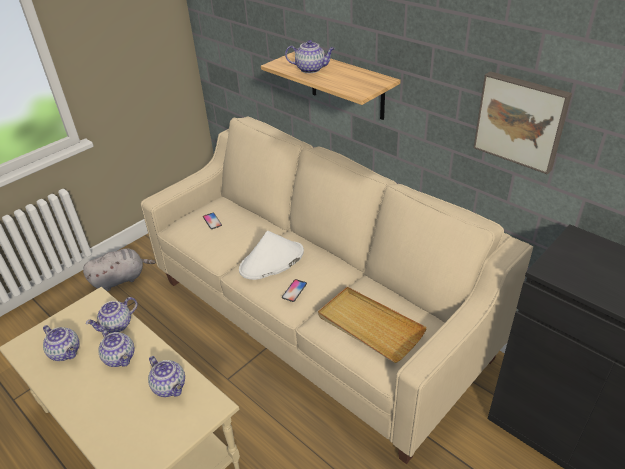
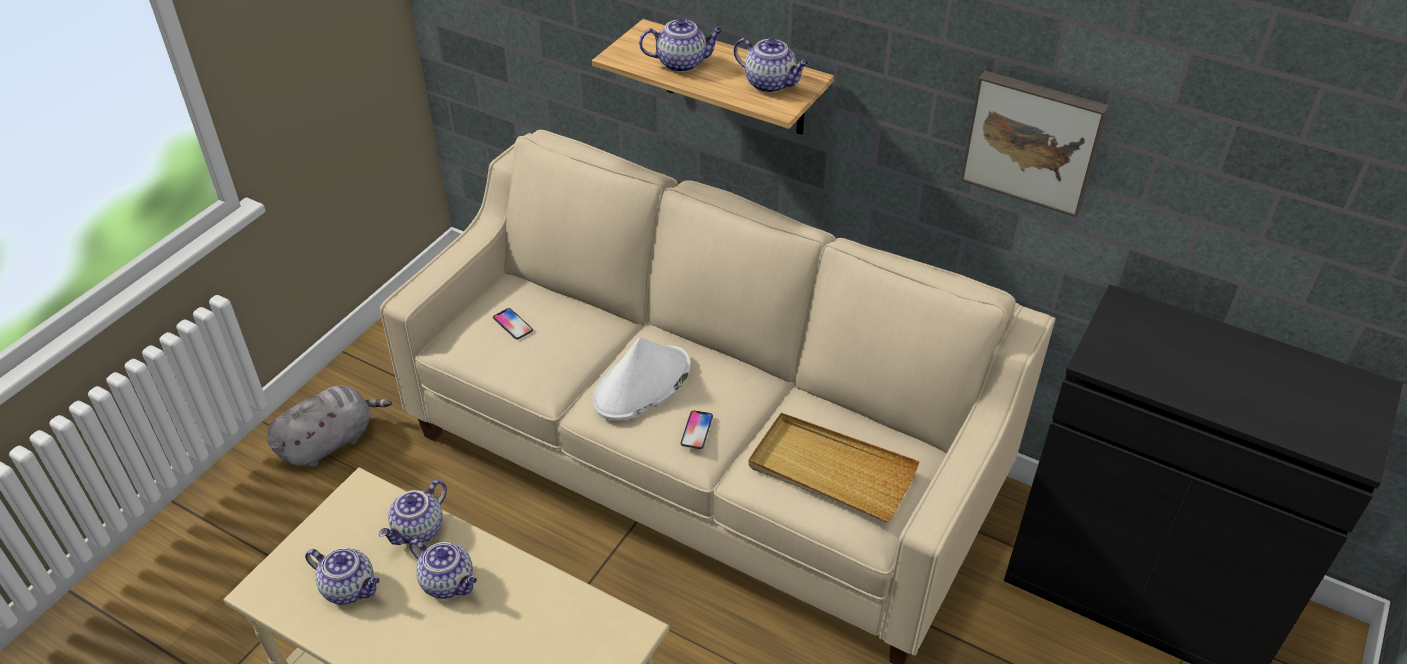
camera: 15 degrees left, 5 degrees up
(170, 387) = (551, 614): teapot -> teapot (771, 84)

